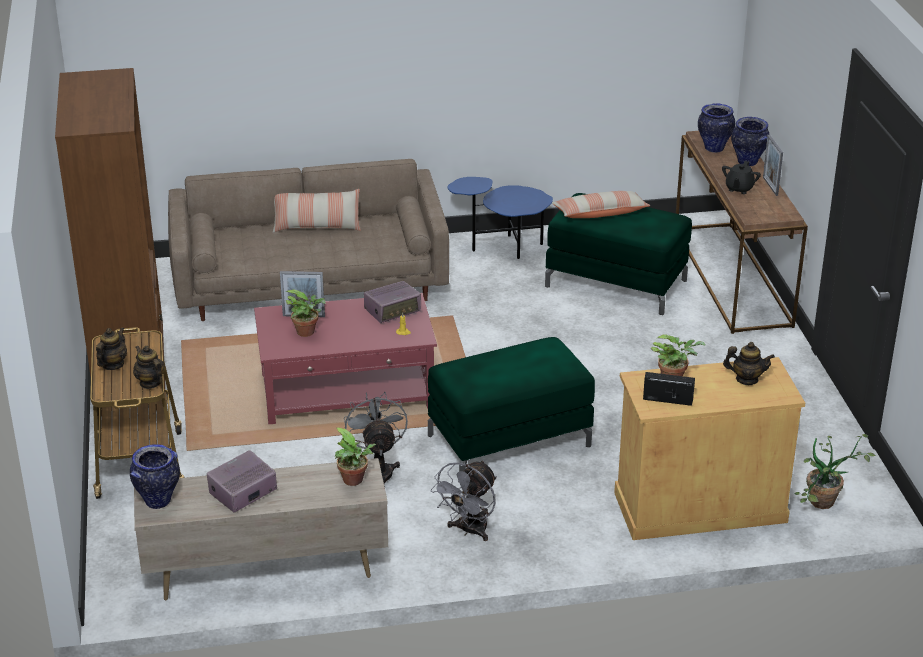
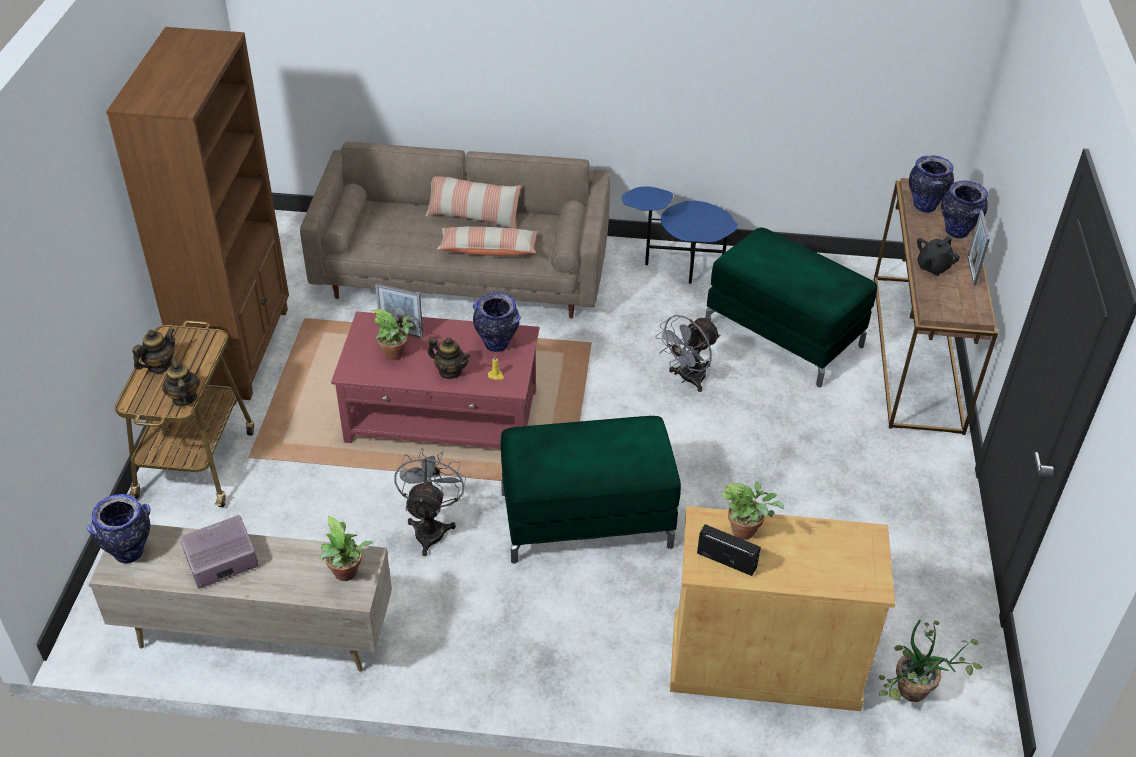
camera: 15 degrees right, 10 degrees up
(393, 311) = (497, 345): radio -> vase
(469, 531) = (493, 633): grey fan -> grey fan (687, 379)
(600, 213) = (774, 260): pillow -> pillow (488, 249)
(746, 379) = (835, 551): teapot -> teapot (450, 371)

